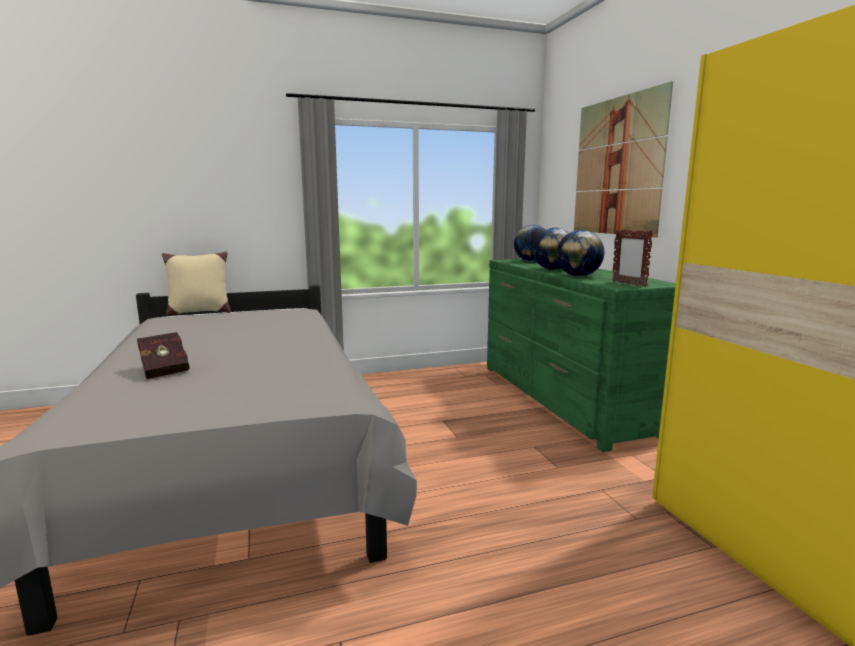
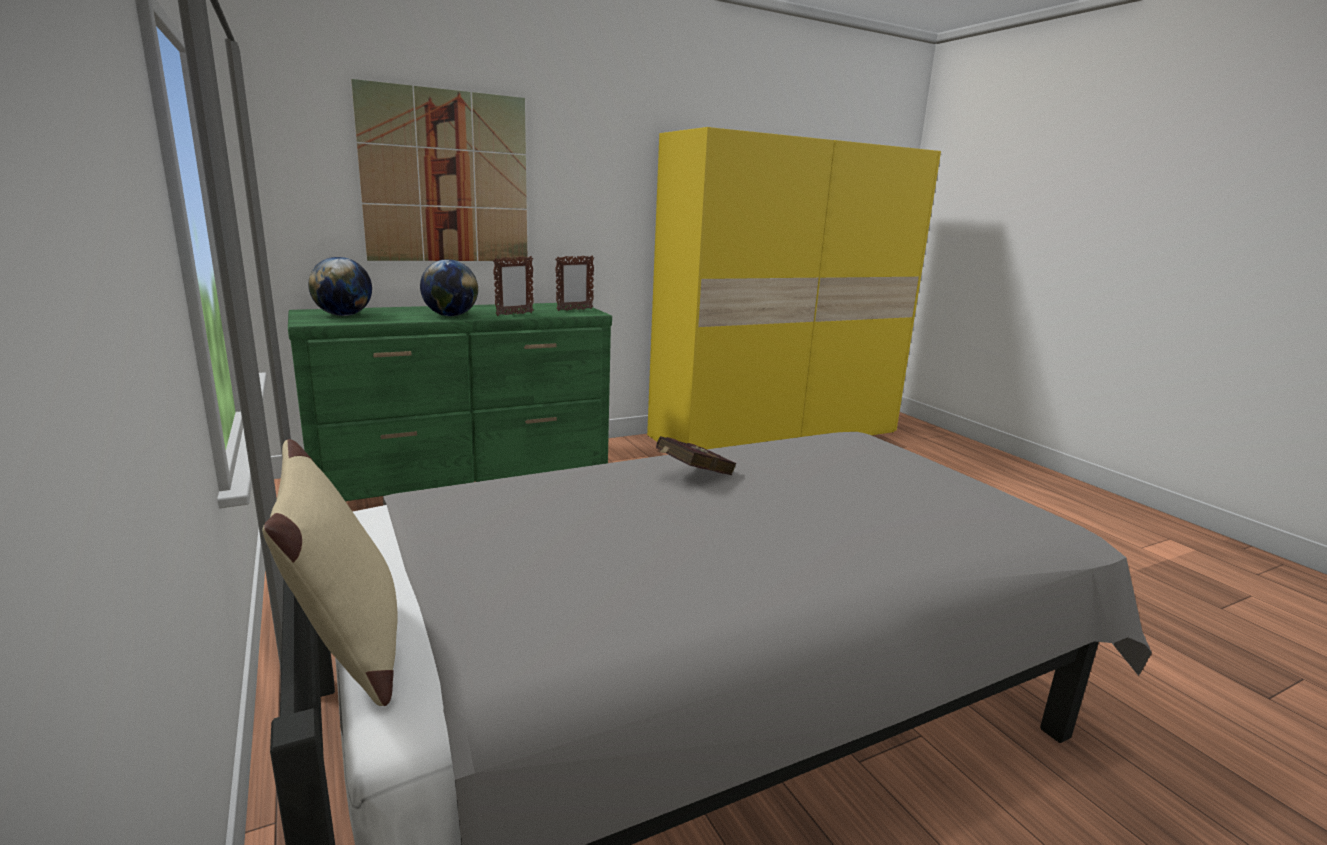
camera: 100 degrees left, 5 degrees up
(165, 368) = (862, 527): red book -> red book (691, 475)
(578, 276) = (514, 314): globe -> picture frame

